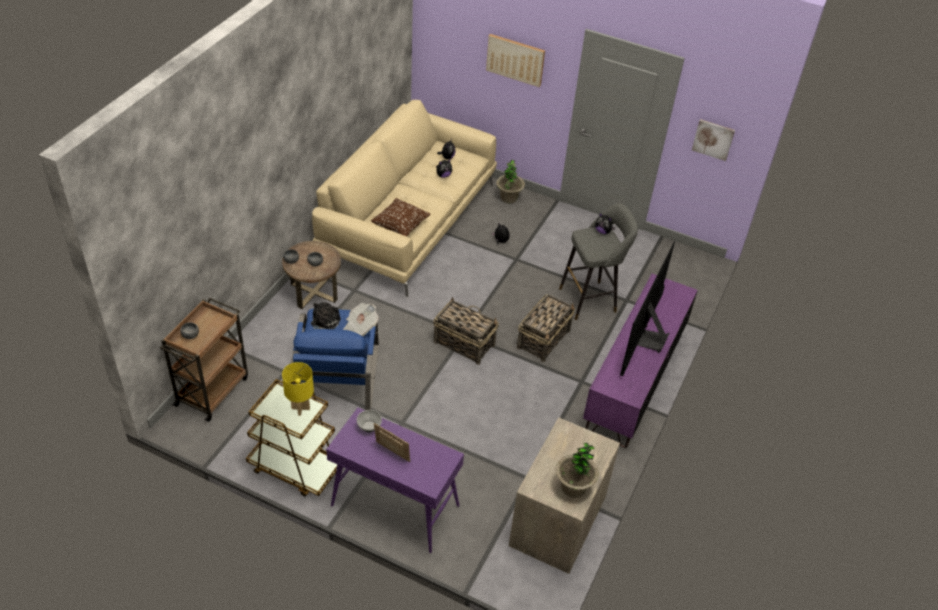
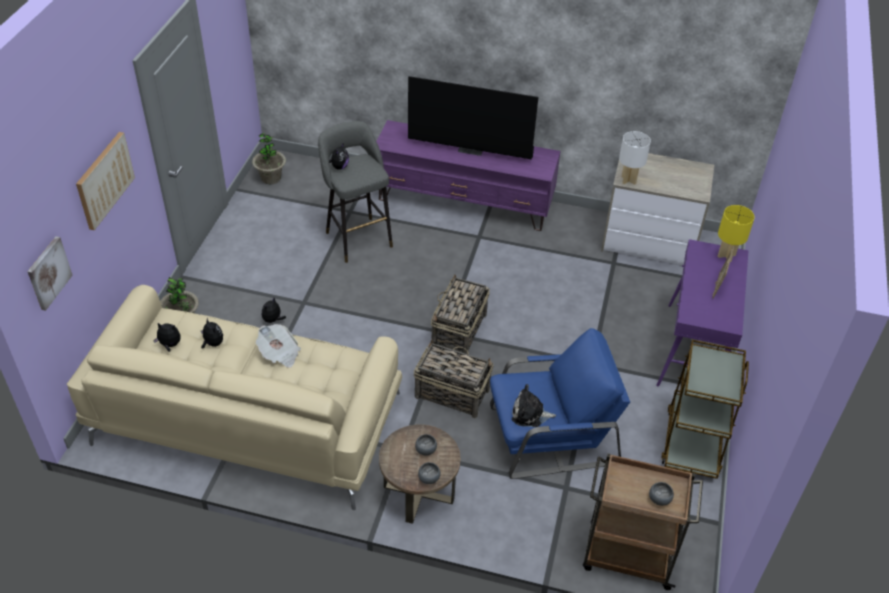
camera: 100 degrees left, 0 degrees up
(300, 408) = (708, 364): yellow table lamp -> yellow table lamp (726, 256)
(360, 327) = (523, 379): newspaper -> newspaper (279, 353)
(369, 426) = (697, 308): bowl -> none
(400, 226) = (334, 369): brown pillow -> none
(544, 339) = (429, 268): basket -> basket (451, 393)
(564, 432) = (628, 180): none -> white table lamp
(573, 487) = (685, 171): potted plant -> potted plant (271, 178)
(713, 139) = (229, 47): picture -> picture (48, 273)

